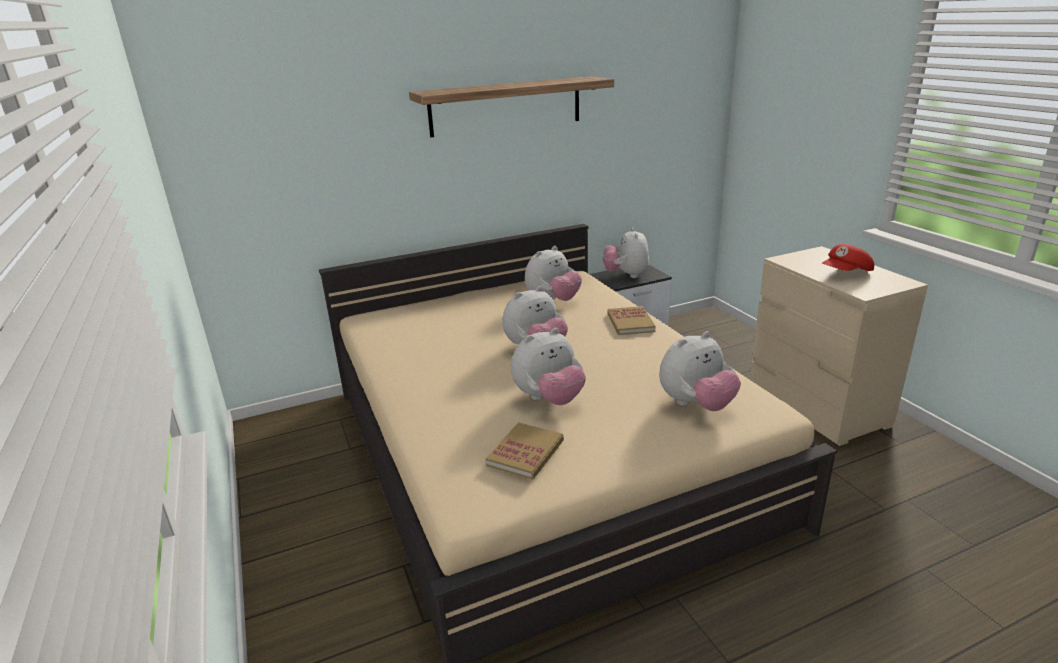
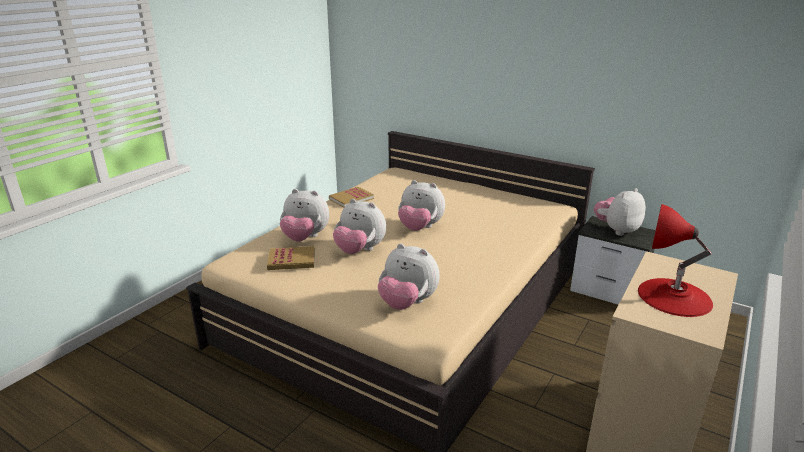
camera: 55 degrees right, 0 degrees up
(506, 106) = (539, 46): shelf -> none
(553, 301) = (500, 212): plush toy -> plush toy (305, 238)
(630, 323) = (504, 248): book -> book (351, 199)
(846, 273) = (674, 297): red cap -> red table lamp

